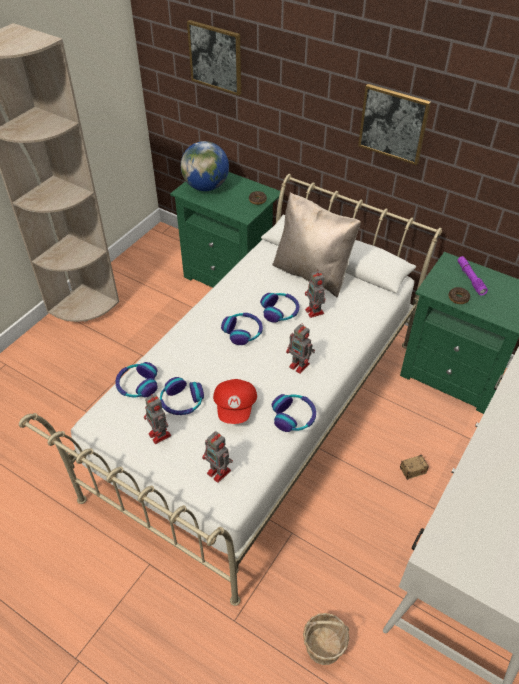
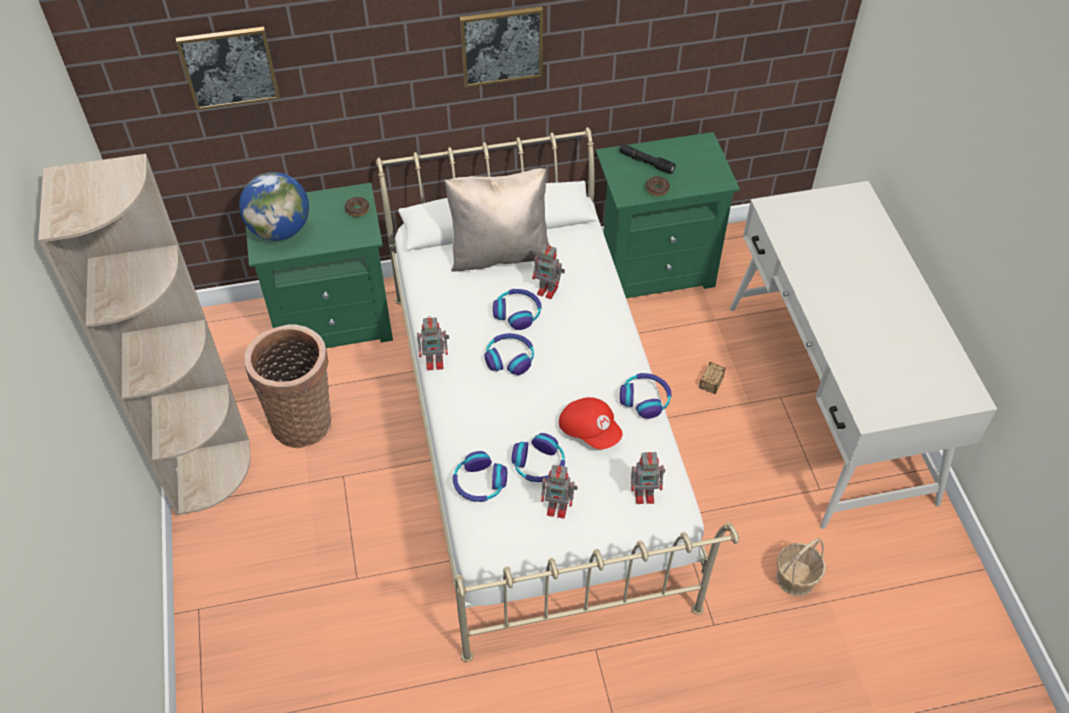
camera: 45 degrees left, 5 degrees up
(157, 313) = (303, 419): none -> basket
(300, 366) = (597, 351): toy robot -> toy robot (435, 361)
(470, 278) = (646, 162): purple flashlight -> black flashlight

